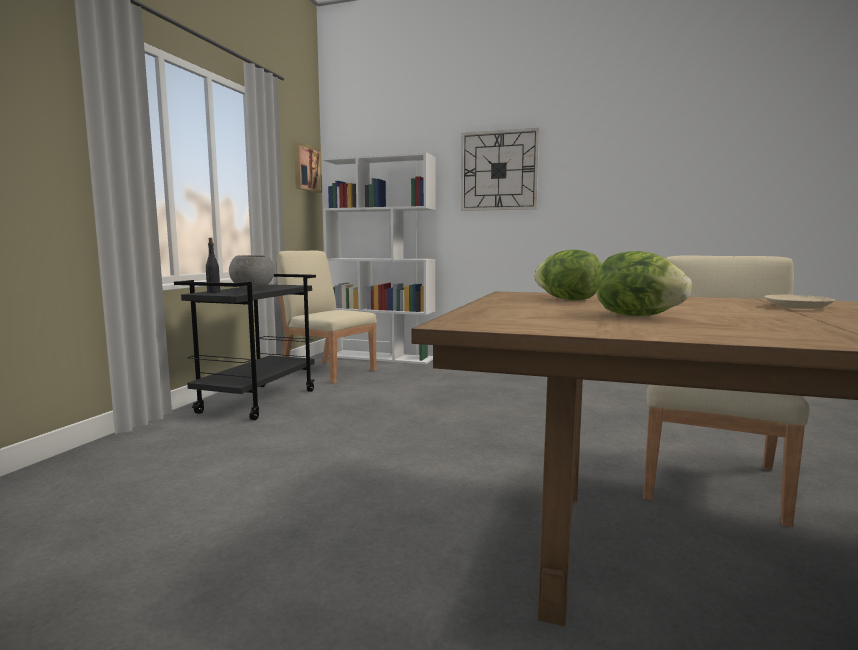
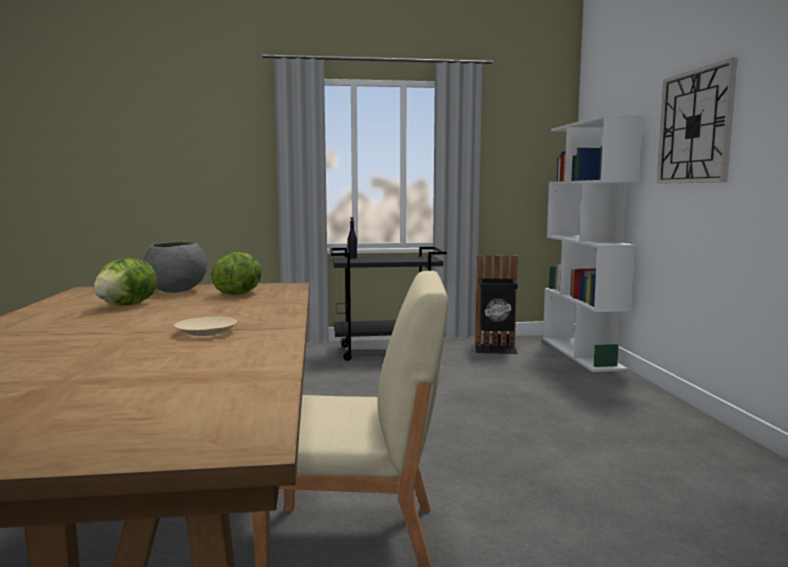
camera: 65 degrees right, 0 degrees up
(253, 289) = (383, 259): grey bowl -> grey bowl (177, 291)
(306, 168) = (544, 140): picture -> none
(328, 371) = (496, 349): beige chair -> black trash can

